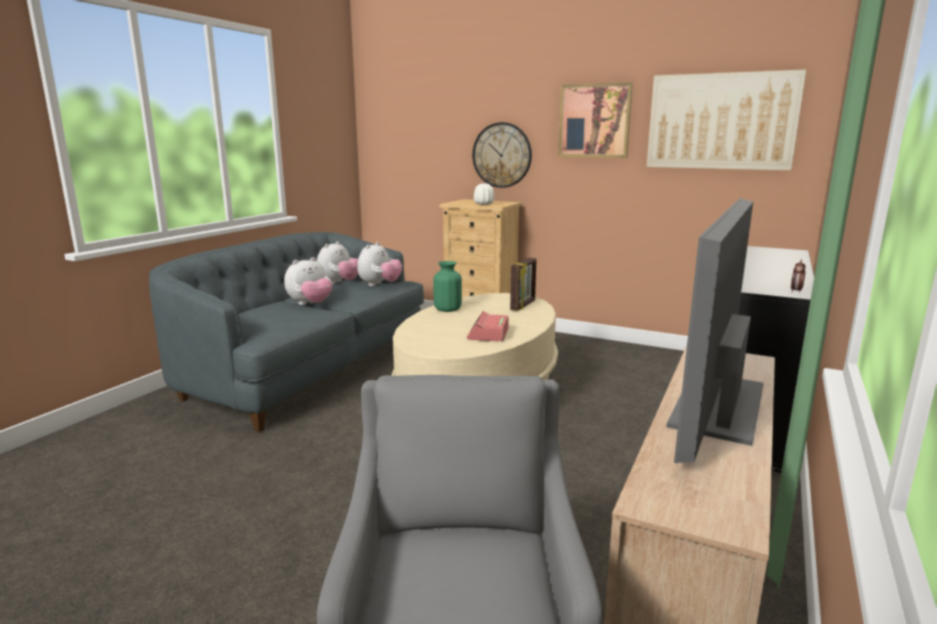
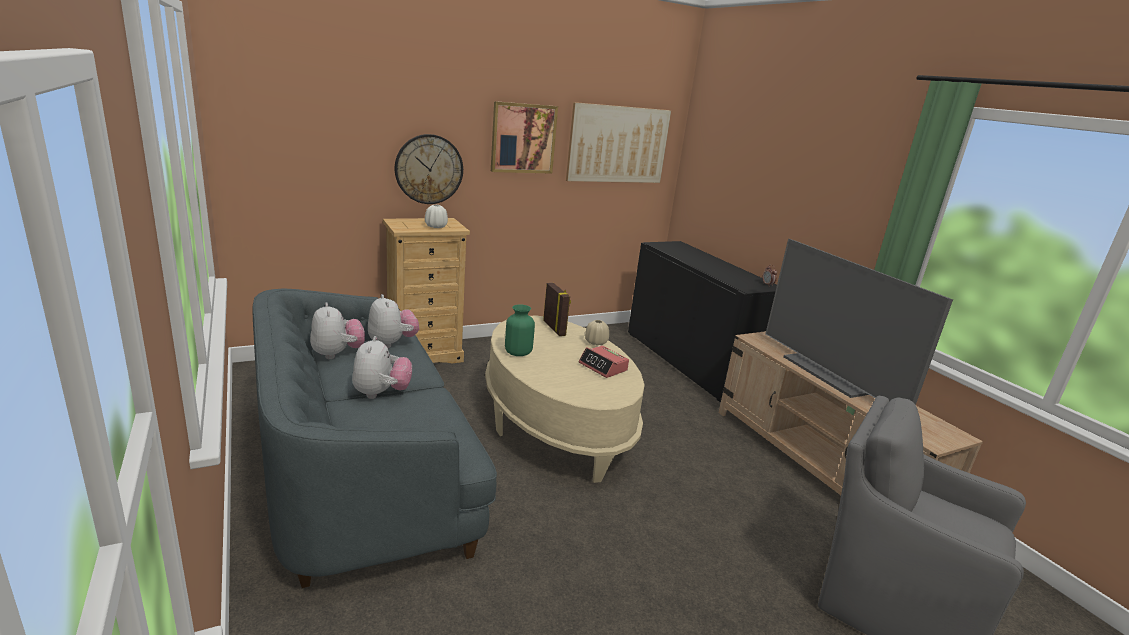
camera: 55 degrees left, 5 degrees up
(533, 321) = (596, 342): none -> beige vase

